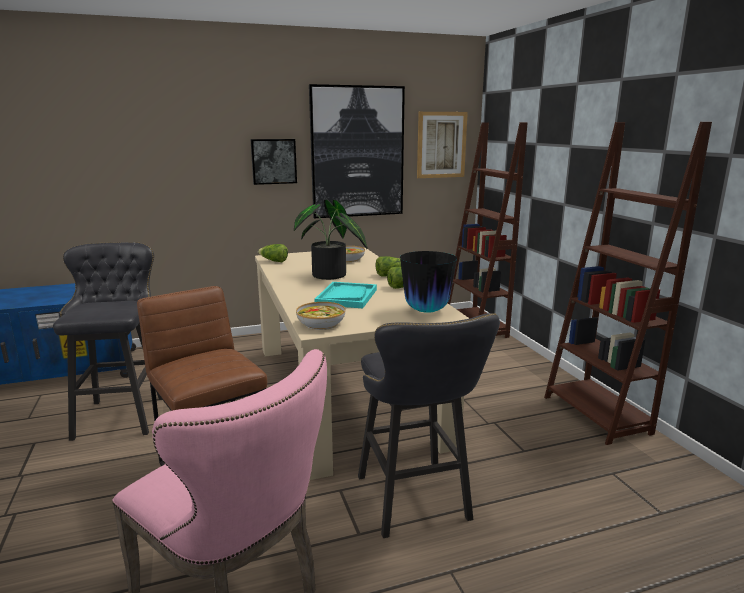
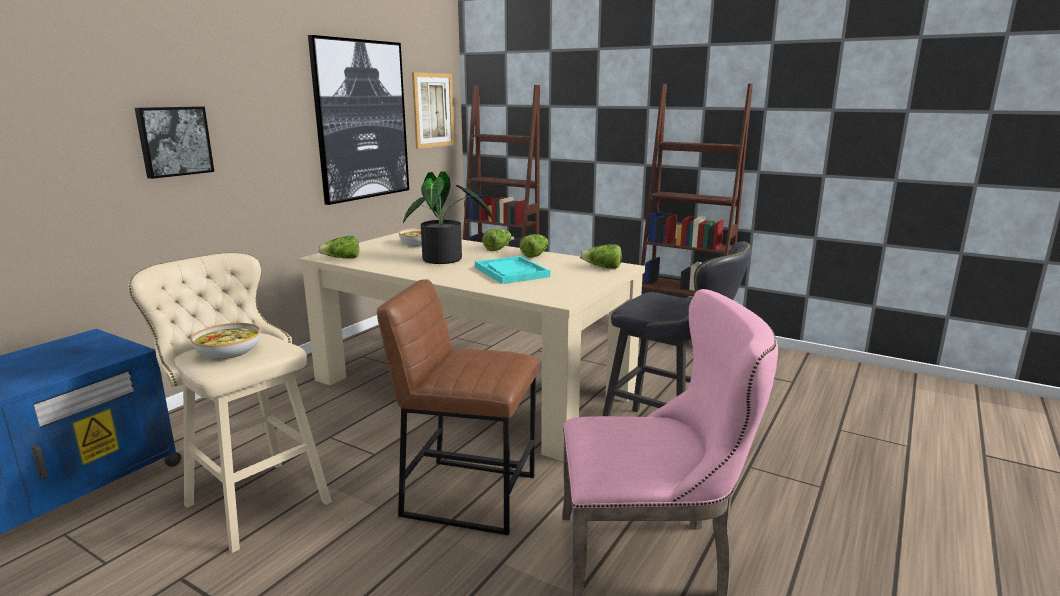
camera: 40 degrees left, 0 degrees up
(123, 411) = (250, 496): black stool -> beige stool
(273, 161) = (277, 134): picture -> picture (174, 141)
(321, 324) = (551, 295): bowl -> bowl (228, 352)
(426, 311) = (602, 267): vase -> lettuce

